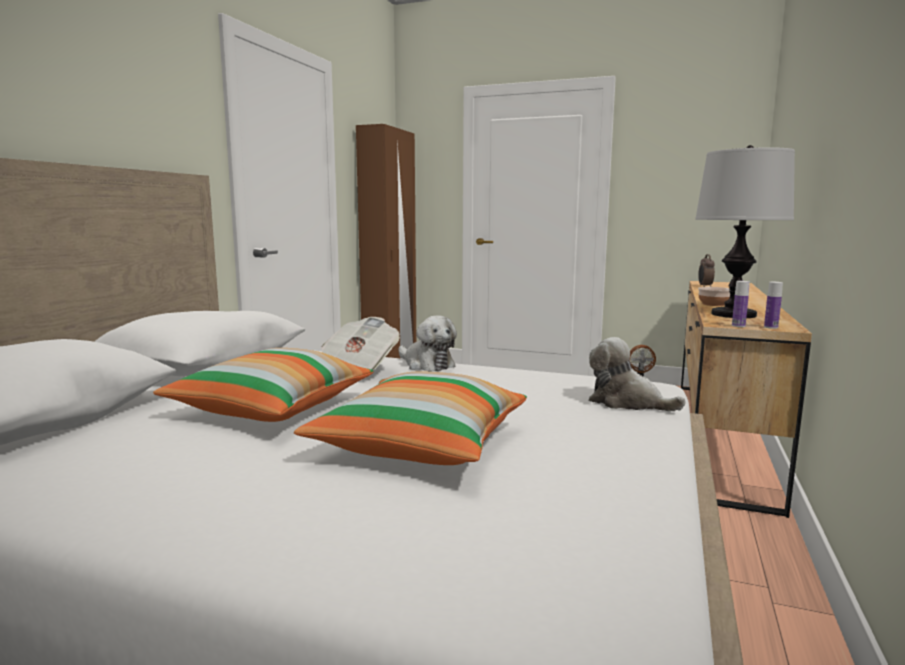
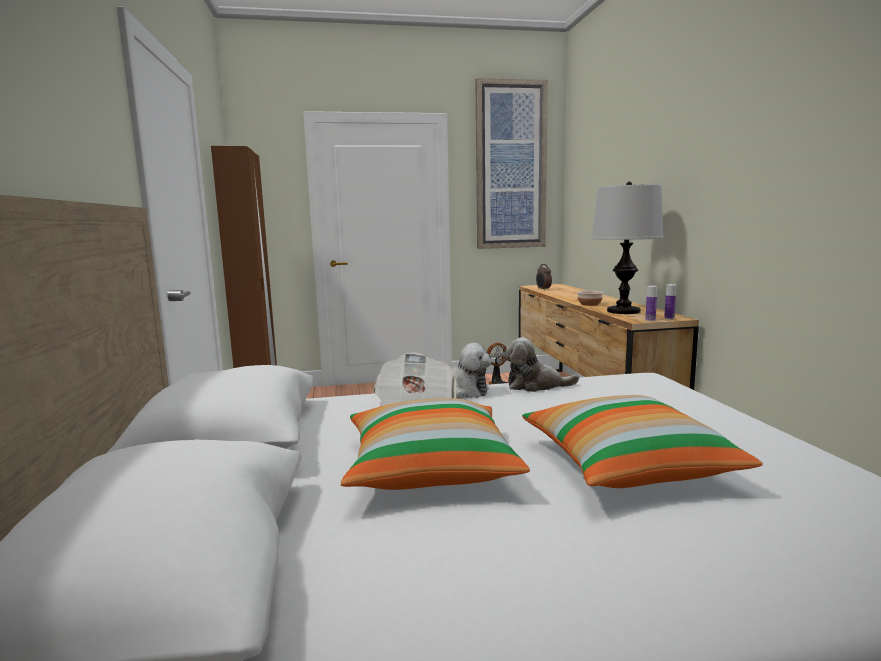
camera: 30 degrees left, 0 degrees up
(627, 402) = (666, 393): plush toy -> plush toy (535, 385)
(692, 134) = (510, 166): none -> picture

